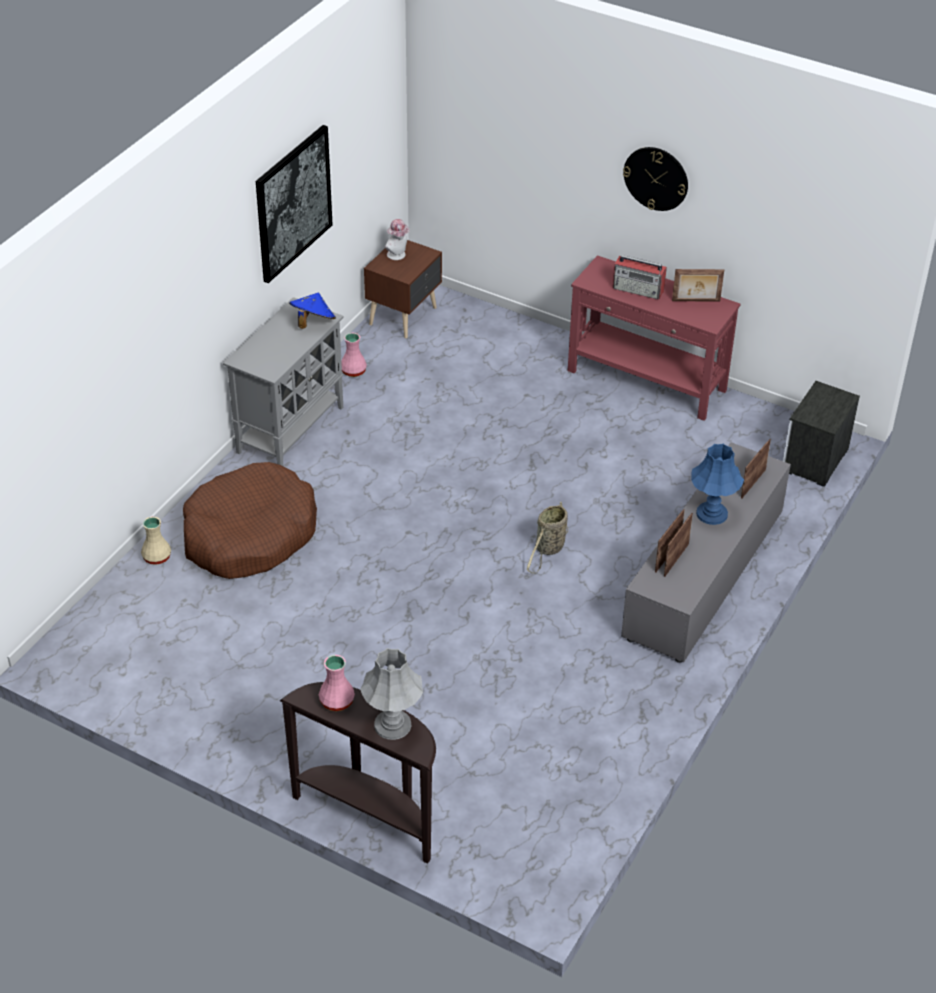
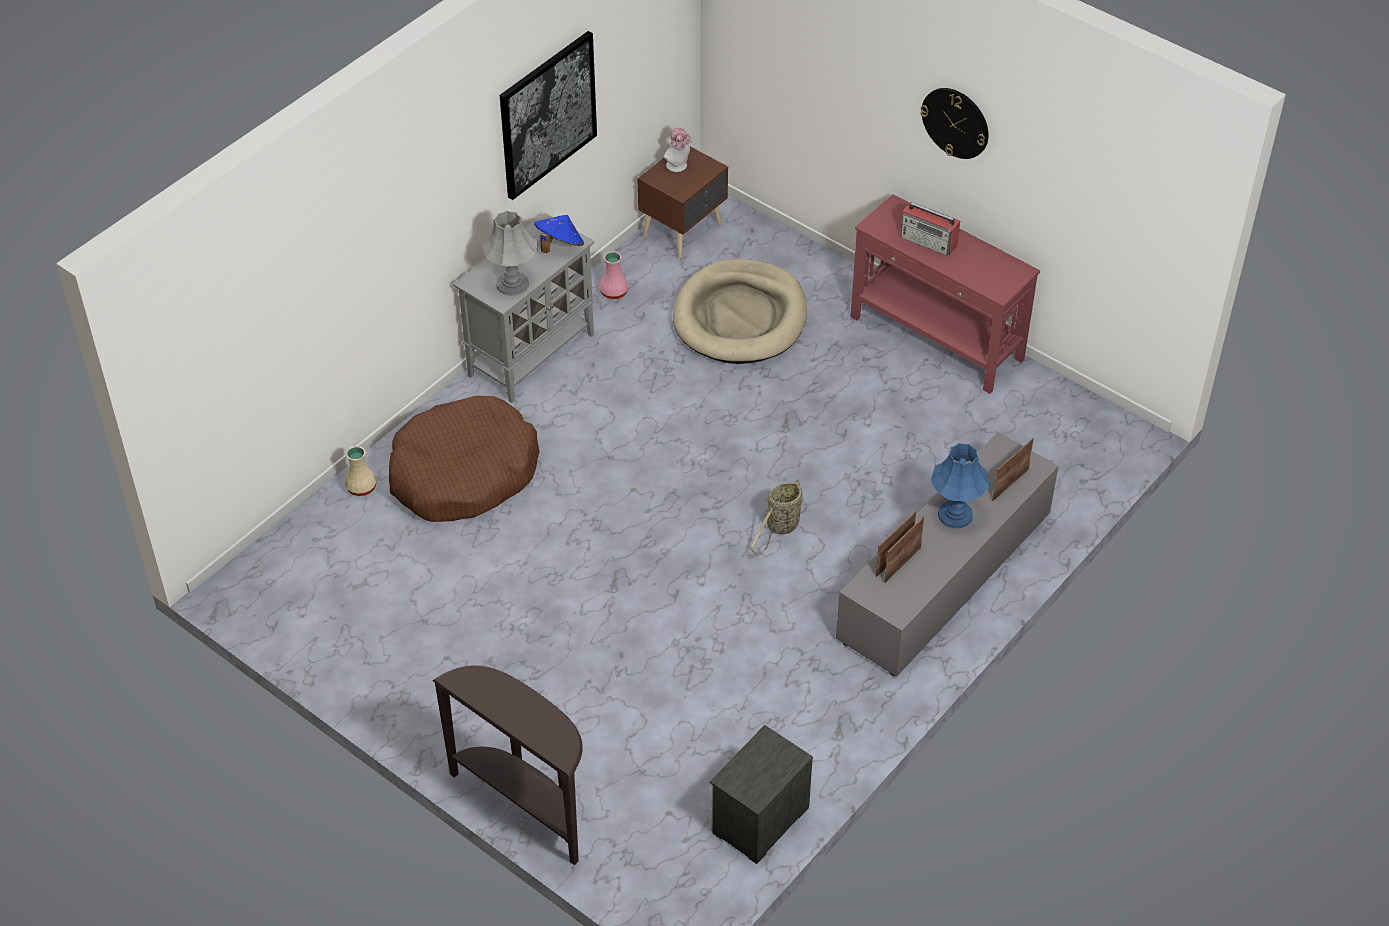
camera: 10 degrees right, 5 degrees up
(337, 702) = (490, 690): pink vase -> none
(393, 724) = (542, 722): grey table lamp -> grey table lamp (513, 284)
(471, 380) = (740, 317): none -> beige dog bed
(696, 301) = (990, 262): picture frame -> none
(814, 460) = (1102, 455): nightstand -> nightstand (758, 820)

